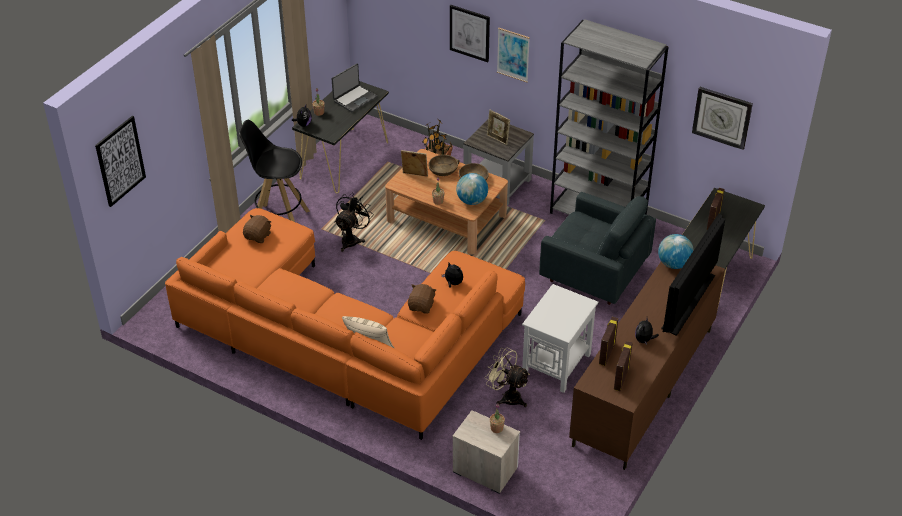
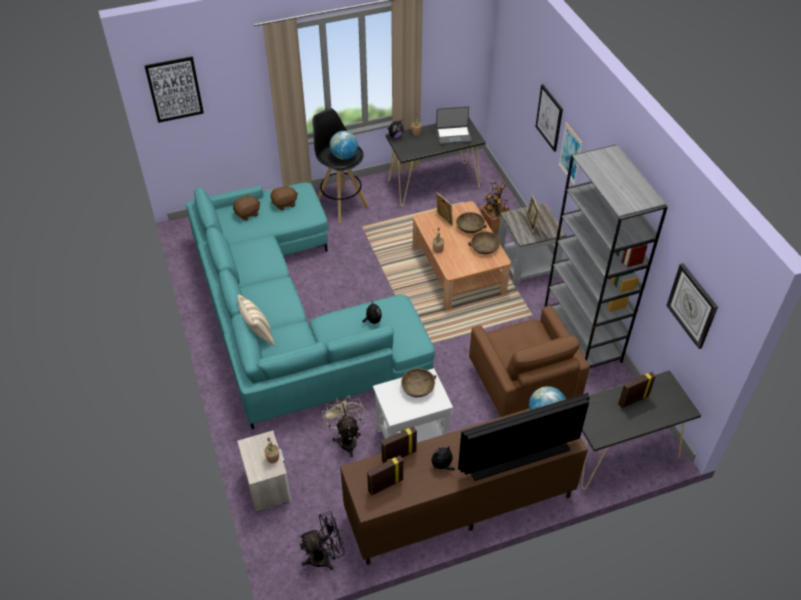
camera: 40 degrees right, 5 degrees up
(345, 337) = (289, 316): orange sofa -> turquoise sofa
(352, 239) = (374, 246): black fan -> black fan (325, 556)
(421, 306) = (331, 324): brown plush toy -> brown plush toy (247, 214)
(472, 201) = (463, 264): globe -> globe (344, 156)
(557, 303) = (418, 386): none -> brown bowl
(594, 276) = (522, 386): grey armchair -> brown armchair

